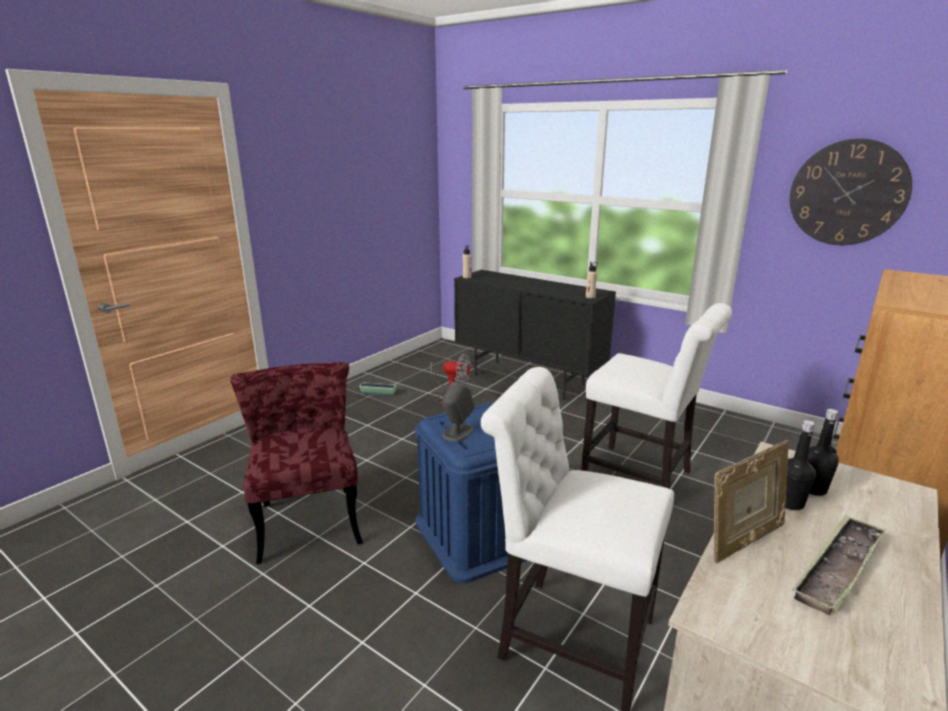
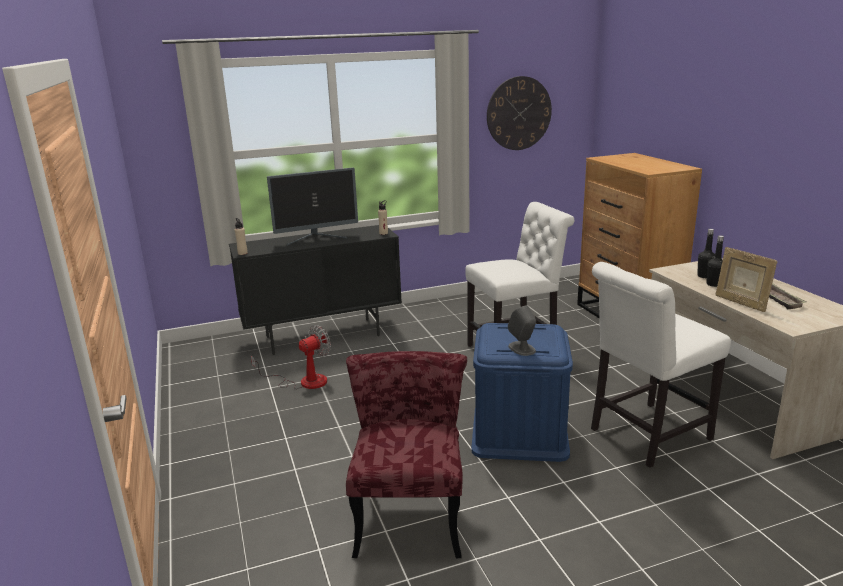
camera: 55 degrees left, 0 degrees up
(308, 515) = (410, 512): red chair -> red chair turned 75 degrees clockwise
(378, 393) = (228, 414): planter -> none
(535, 284) = (317, 238): none -> monitor
(743, 541) = (740, 303): picture frame -> picture frame turned 150 degrees clockwise

